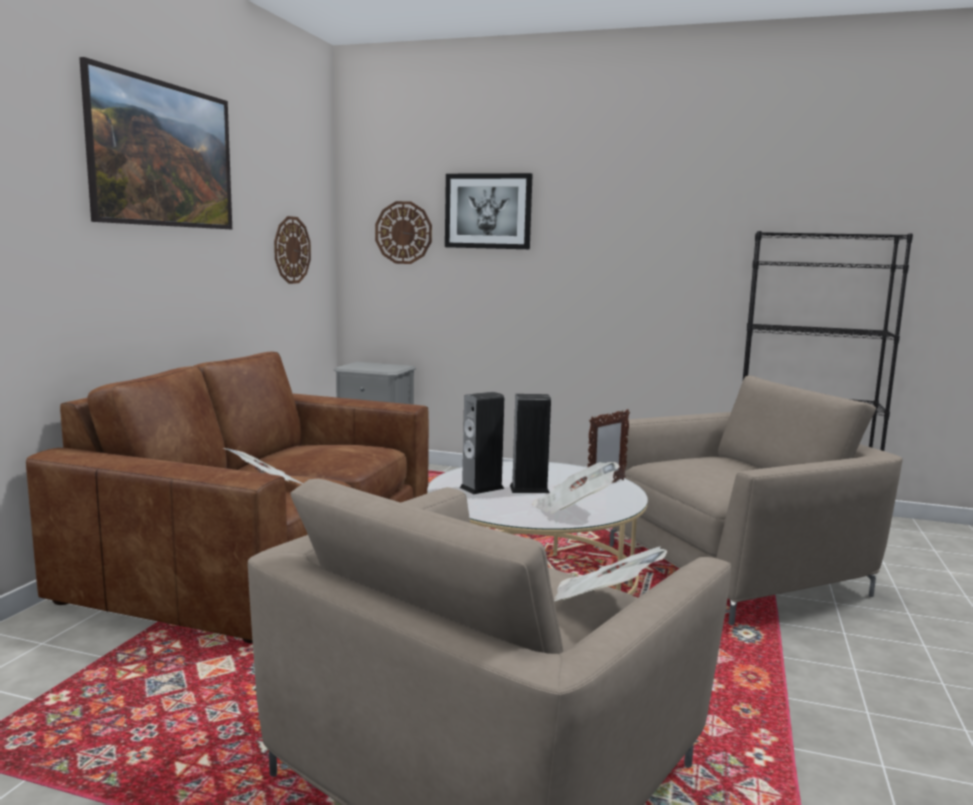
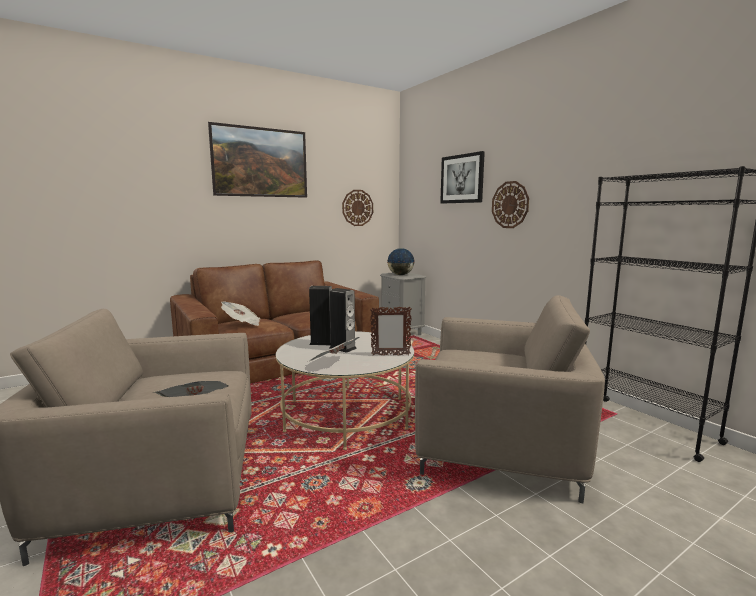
camera: 40 degrees right, 0 degrees up
(376, 367) = (400, 275): none -> globe
(403, 232) = (424, 195): wall clock -> wall clock (510, 205)

